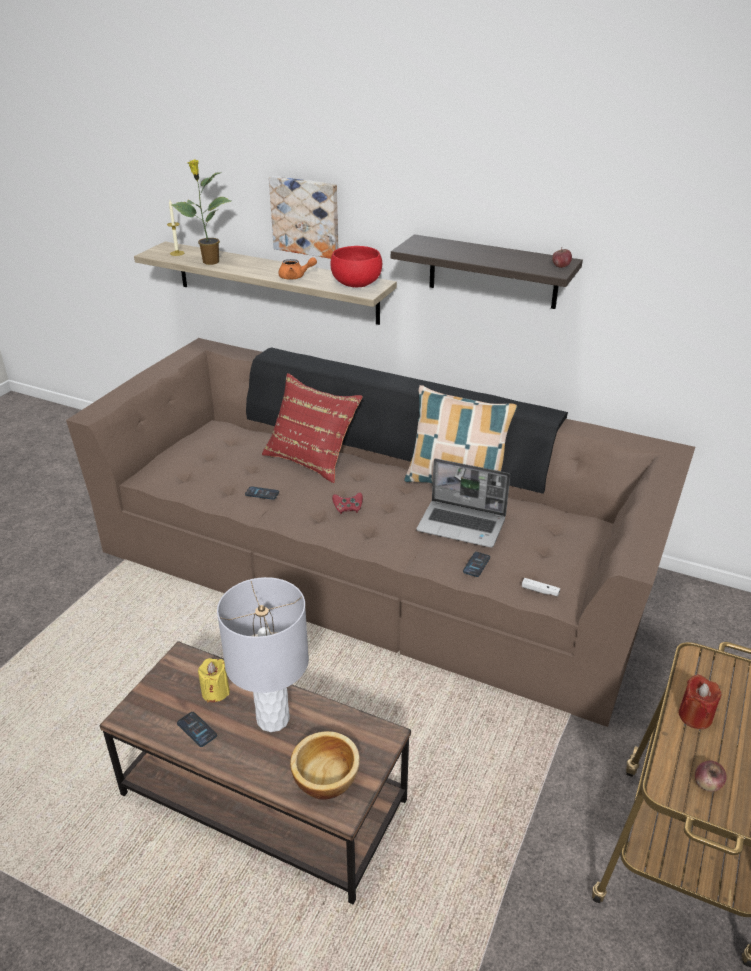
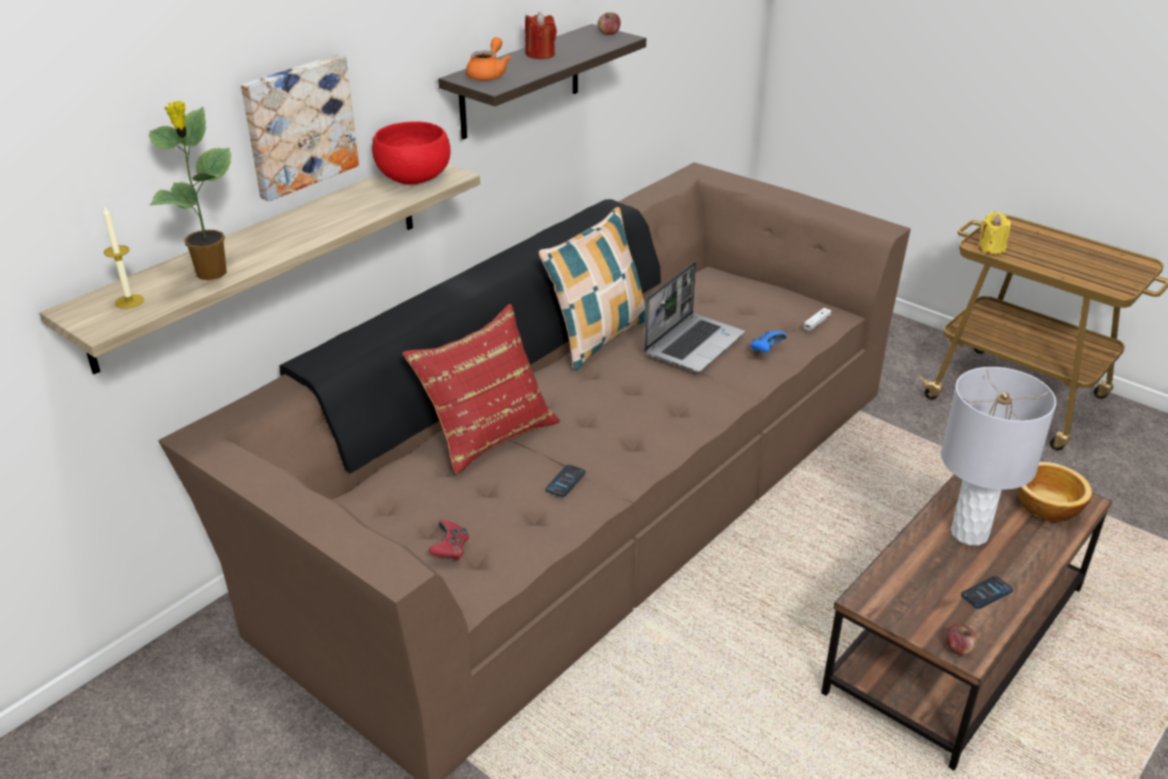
camera: 75 degrees left, 0 degrees up
(215, 692) = (927, 574): yellow candle -> yellow candle (991, 248)
(295, 277) = (350, 213): orange teapot -> orange teapot (488, 74)
(348, 509) = (632, 415): red game controller -> red game controller (450, 550)
(476, 565) = (766, 349): phone -> blue game controller
(695, 716) = (1043, 262): red candle -> red candle (540, 54)
(707, 784) = (1111, 275): apple -> apple (958, 648)

